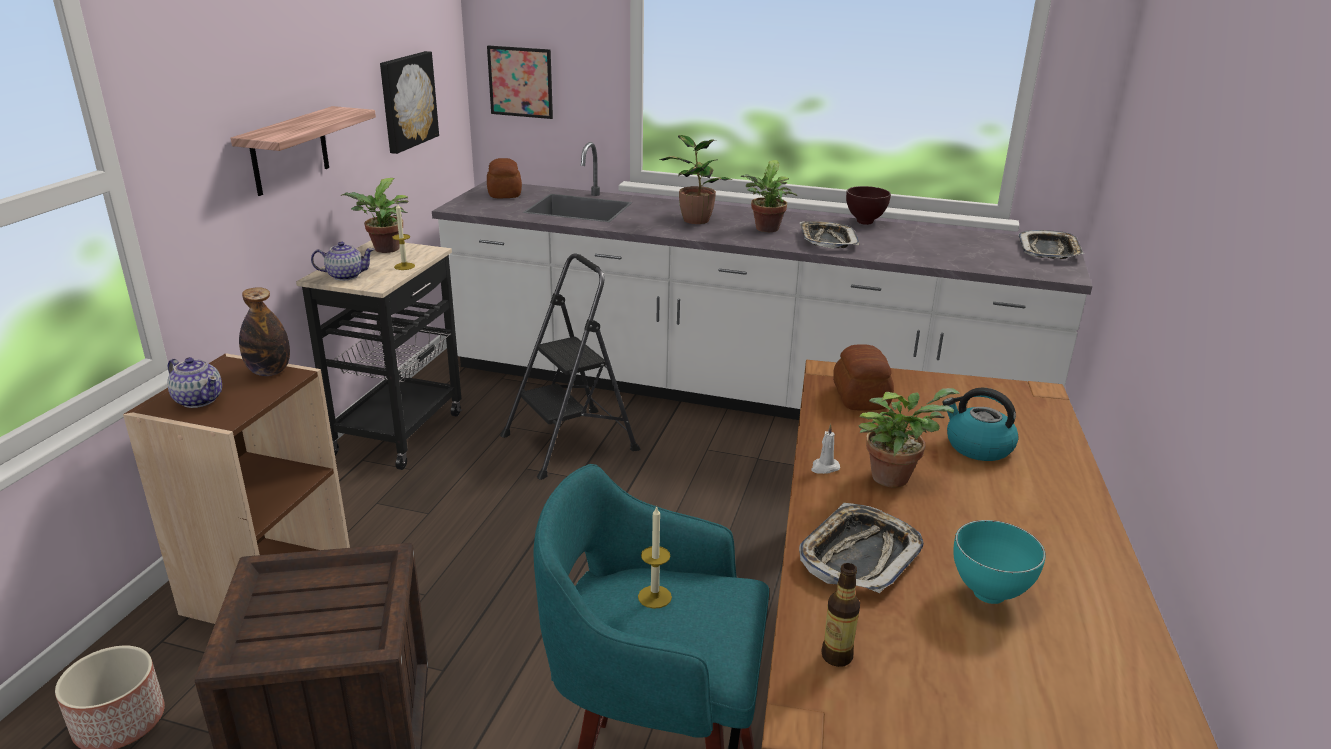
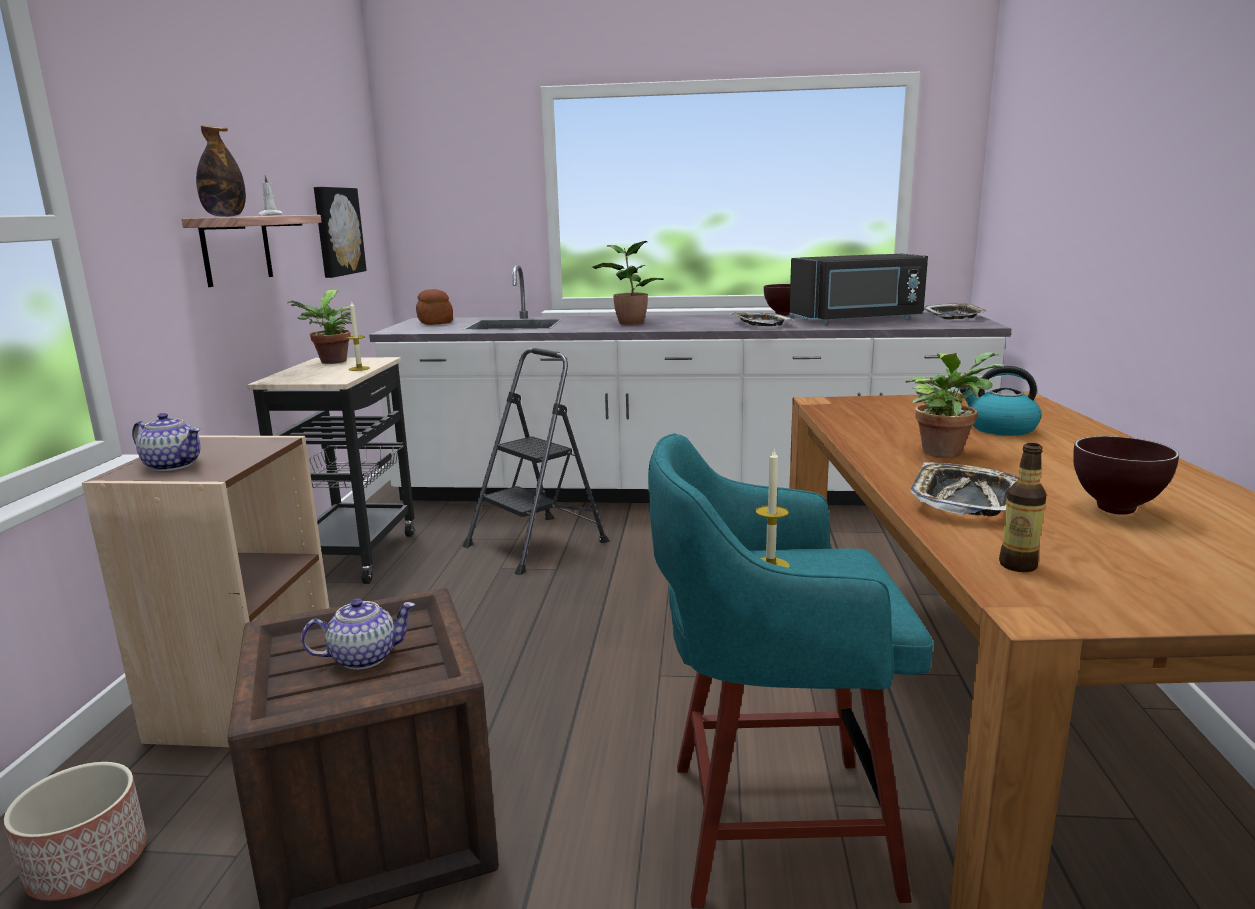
camera: 10 degrees left, 10 degrees down
(269, 372) = (247, 441): bottle -> bottle (225, 216)
(345, 276) = (299, 377): teapot -> teapot (363, 657)
(520, 82) = (439, 224): picture -> none
(766, 229) = (700, 323): potted plant -> none
(824, 467) = (874, 453): white candle -> white candle (269, 215)
(860, 397) = (864, 412): bread -> none
(938, 244) = (858, 320): none -> black microwave
(988, 596) = (1116, 510): turquoise bowl -> brown bowl

